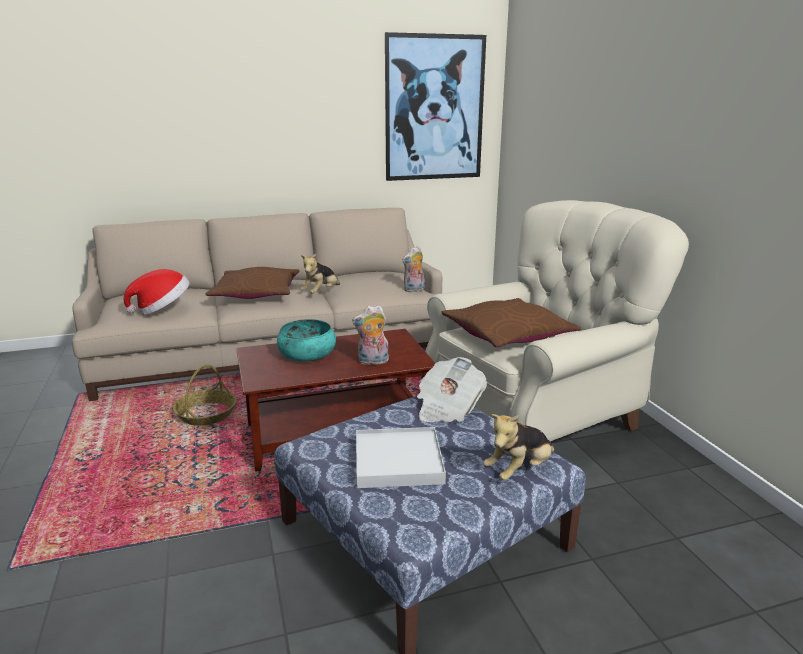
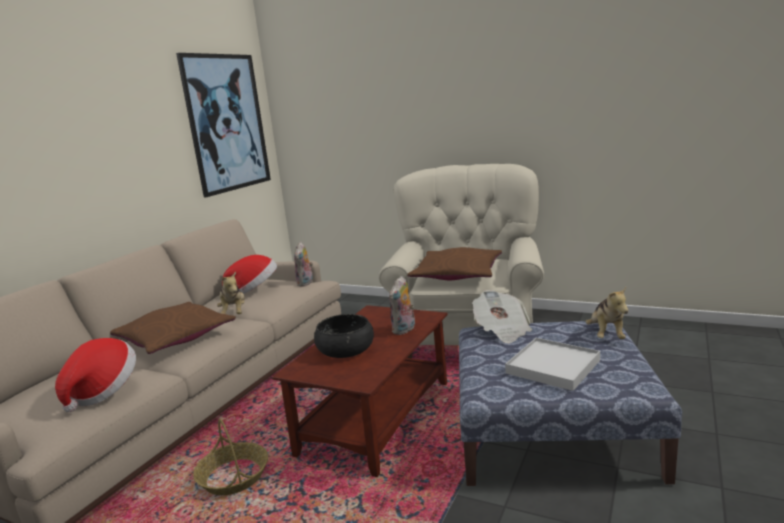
camera: 45 degrees left, 5 degrees down
(307, 354) = (345, 350): turquoise bowl -> black bowl
(368, 280) = (255, 290): none -> hat

